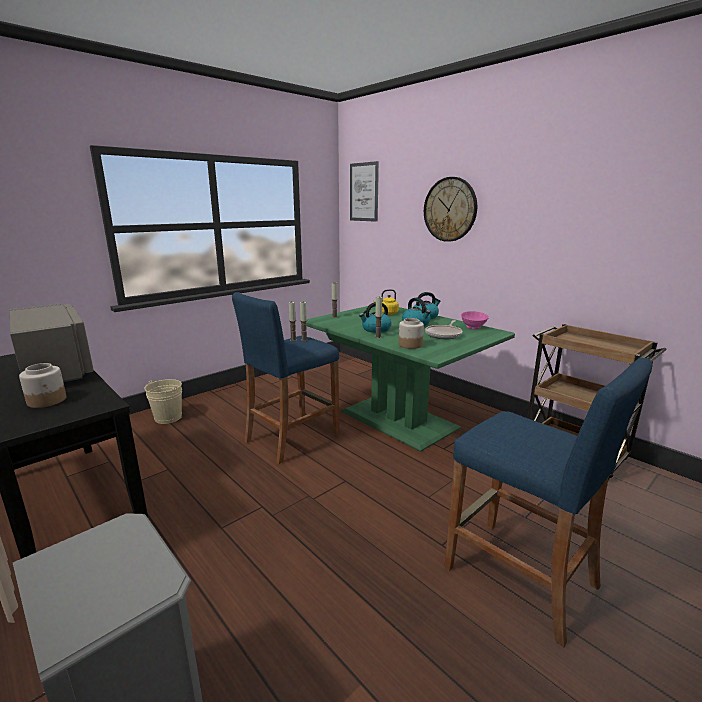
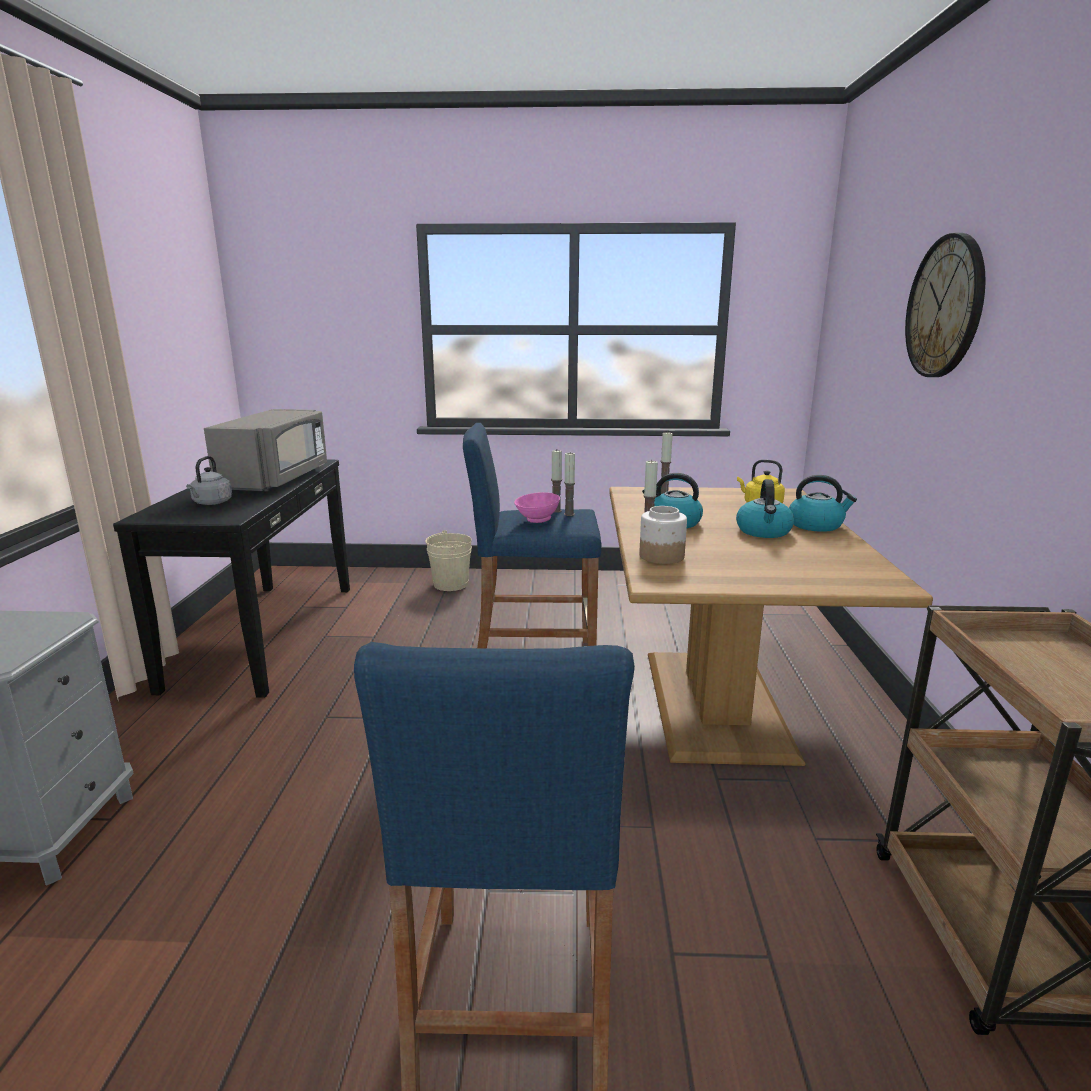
camera: 45 degrees right, 0 degrees up
(47, 400) = (211, 503): jar -> grey kettle
(364, 192) = (850, 274): picture -> none
(399, 419) = (718, 703): green dining table -> brown dining table
(444, 334) = (766, 558): frying pan -> none
(473, 327) = (859, 564): pink bowl -> pink bowl (536, 520)

